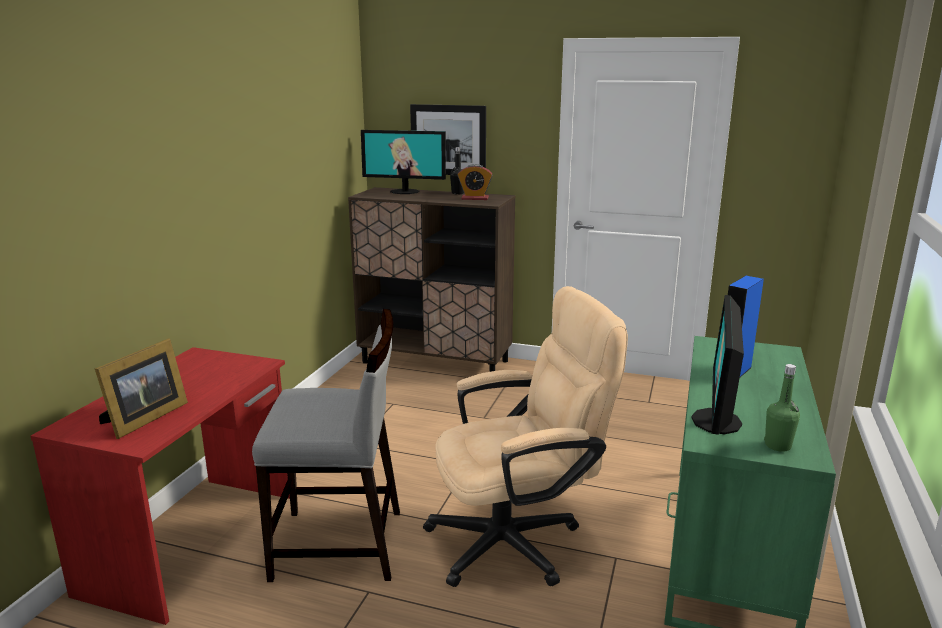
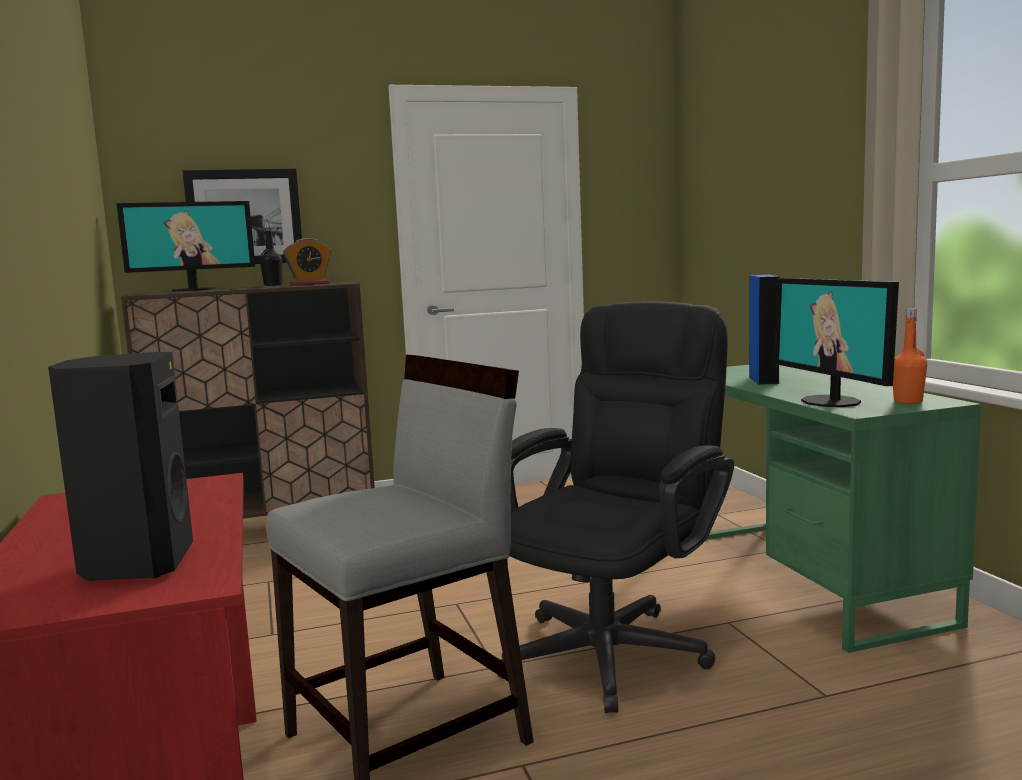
camera: 35 degrees left, 10 degrees down
(143, 419) = (135, 564): picture frame -> black speaker
(518, 540) = (616, 646): beige office chair -> black office chair
(777, 446) = (908, 401): green bottle -> orange bottle

